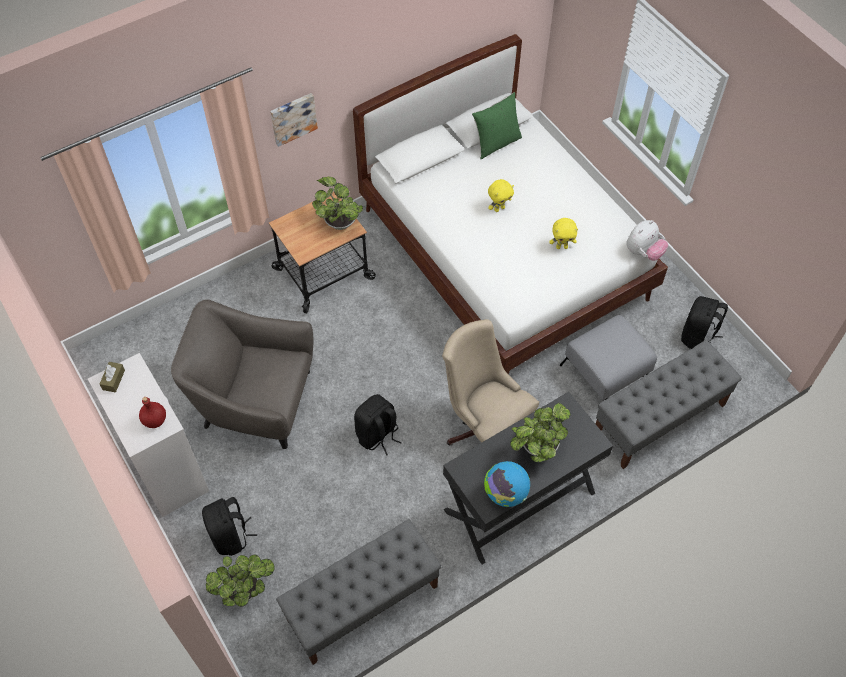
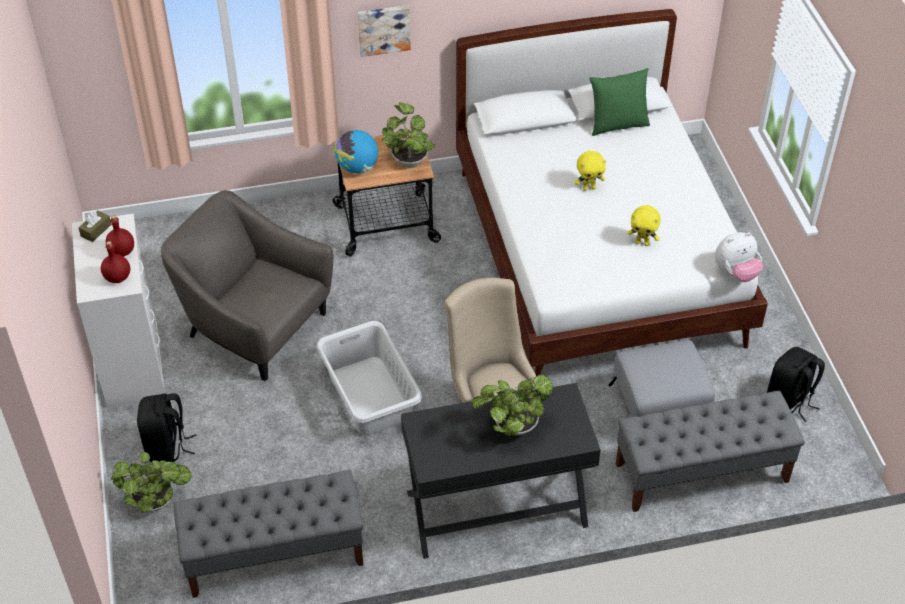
camera: 20 degrees right, 10 degrees down
(147, 393) = (122, 251): none -> red bottle
(378, 435) = (369, 396): black backpack -> grey laundry basket
(505, 493) = (455, 460): globe -> globe (357, 168)

